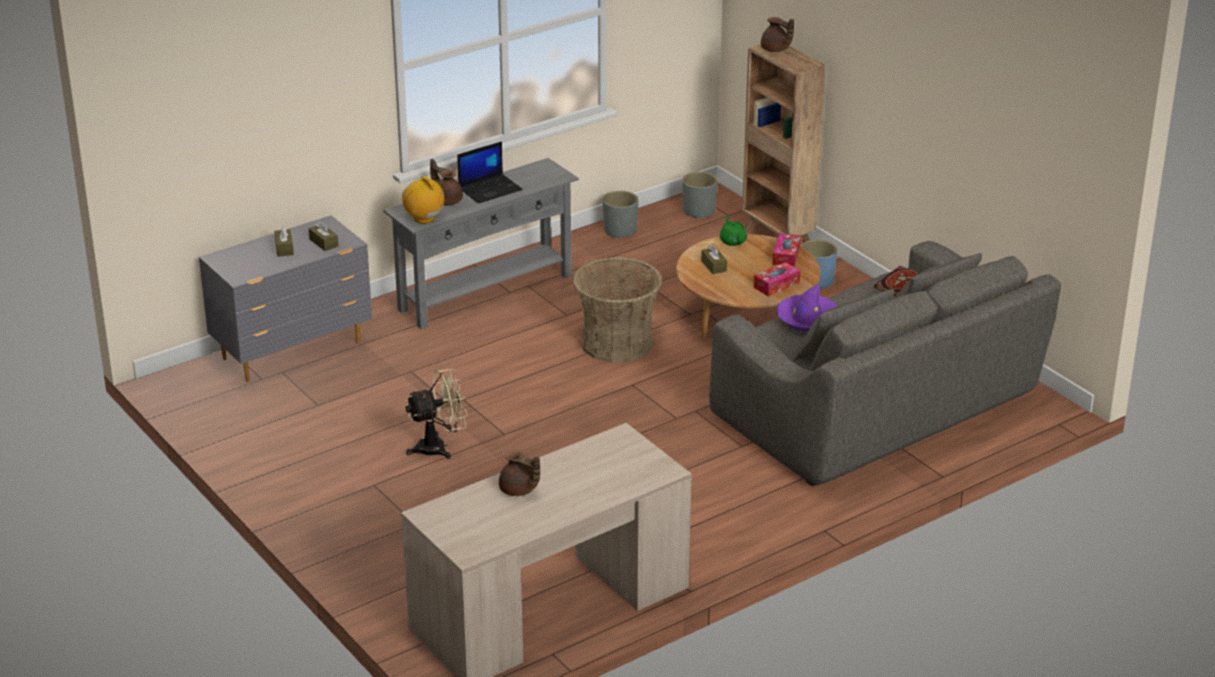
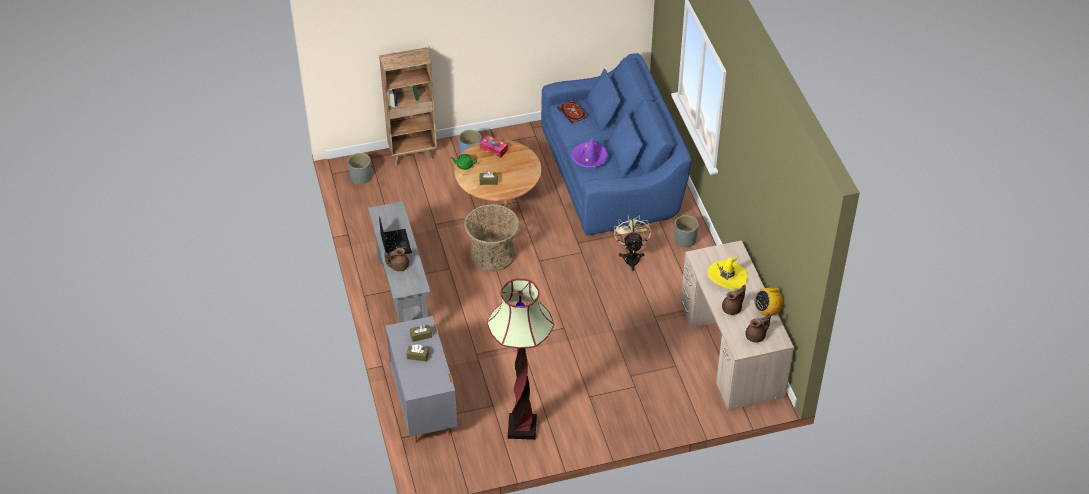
camera: 70 degrees left, 15 degrees up
(285, 438) = (522, 428): none -> floor lamp
(424, 219) = (417, 282): radio -> radio (767, 311)
(439, 447) = (564, 359): beige fan -> beige fan (631, 256)
(593, 473) = (727, 276): none -> yellow hat
(620, 231) = (364, 218): grey planter -> grey planter (685, 240)
(775, 50) = (394, 60): brown teapot -> brown teapot (756, 336)
(776, 285) = (523, 163): tissue box -> none
(877, 411) = (612, 173): grey sofa -> blue sofa

